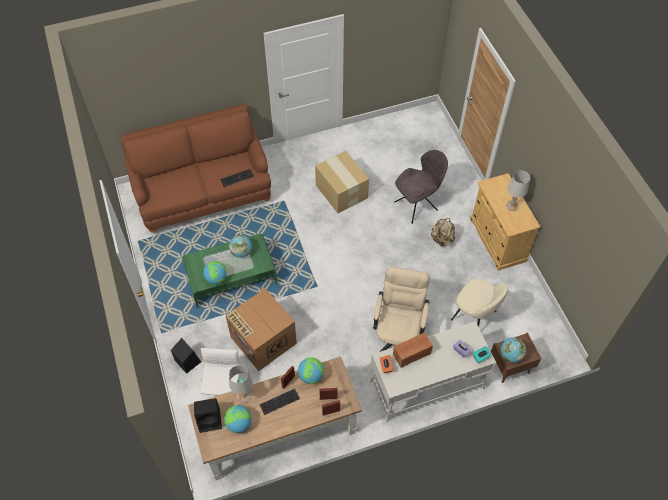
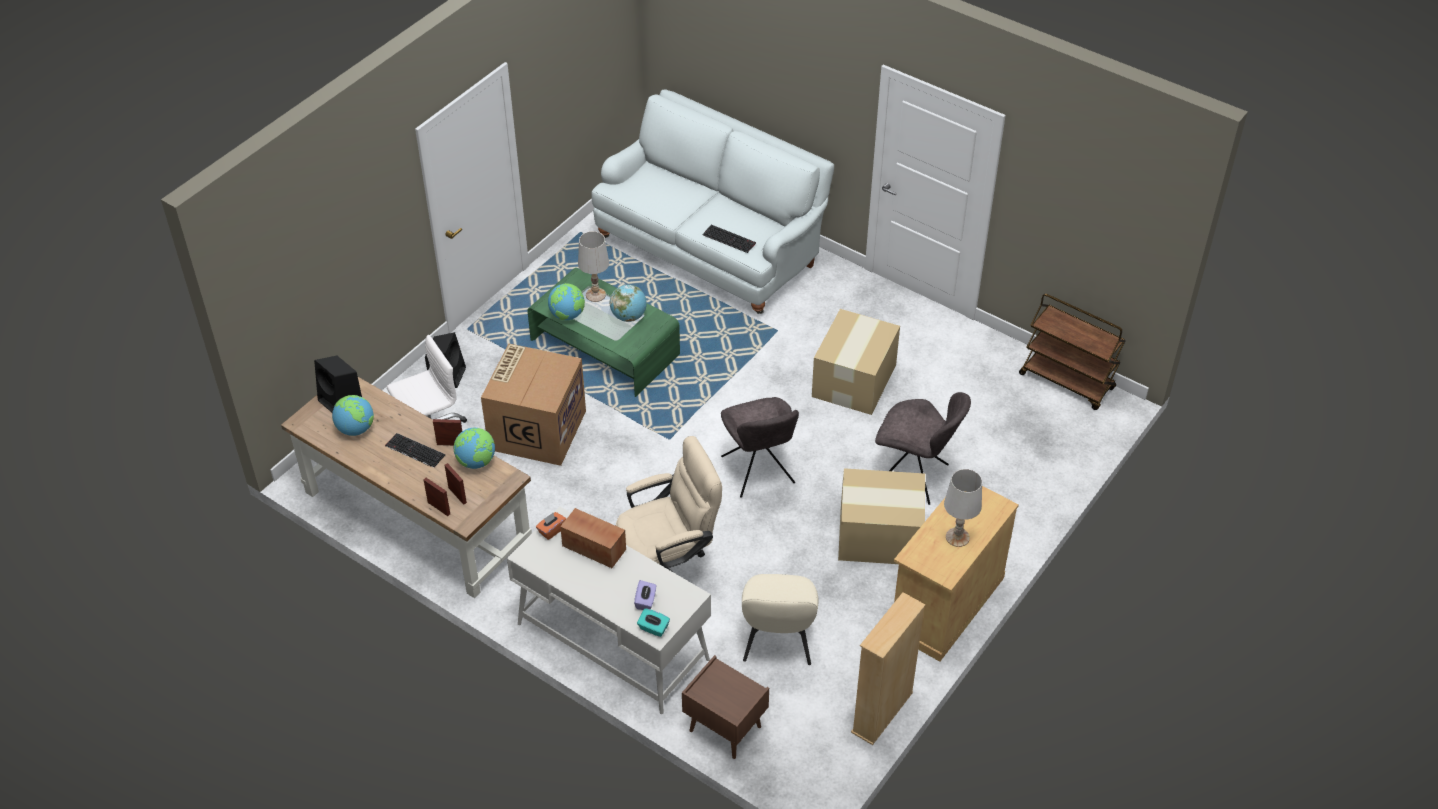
camera: 55 degrees right, 10 degrees down
(203, 193) = (711, 247): brown sofa -> white sofa
(244, 396) = (397, 413): white table lamp -> white table lamp (595, 295)
(367, 262) = (758, 472): none -> grey chair
(406, 118) = (1067, 382): none -> brown cart
(442, 239) = (880, 536): beige backpack -> cardboard box
(510, 355) = (711, 687): globe -> none
(540, 300) = (882, 712): none -> beige bookcase

